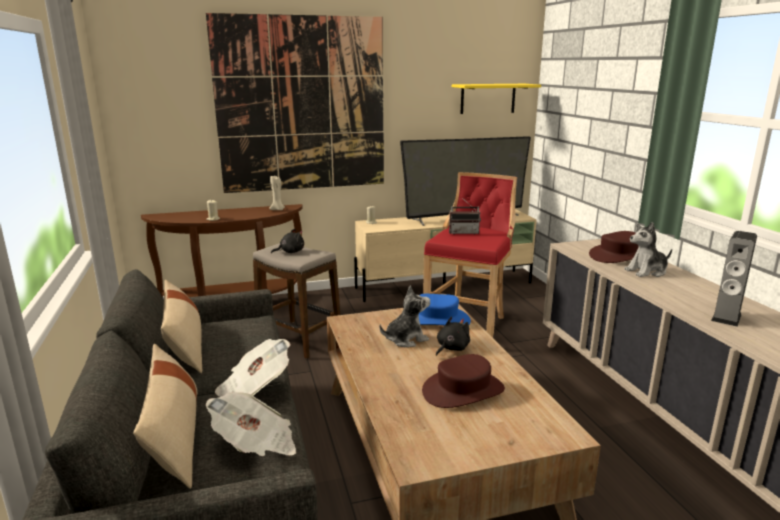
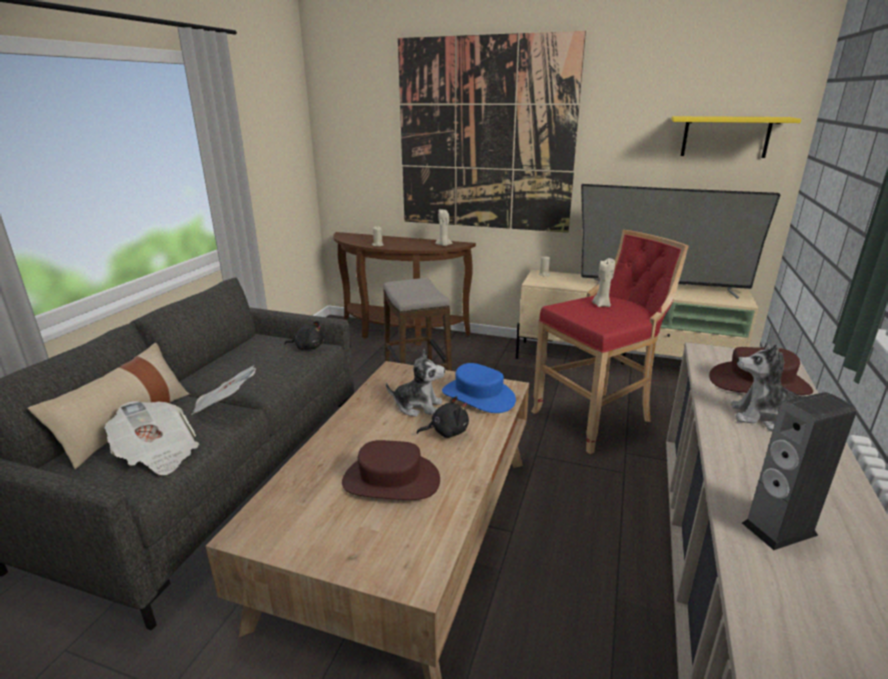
camera: 35 degrees right, 5 degrees up
(185, 345) = (239, 353): beige pillow -> none
(290, 252) = (413, 289): black plush toy -> black plush toy (308, 347)
(463, 232) = (601, 305): radio -> beige candle

